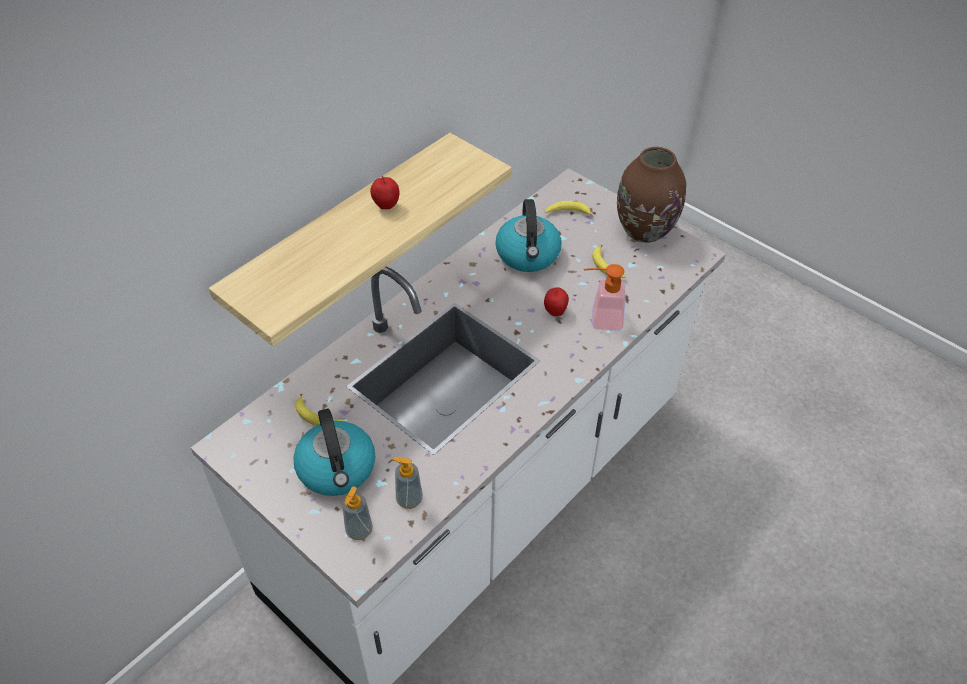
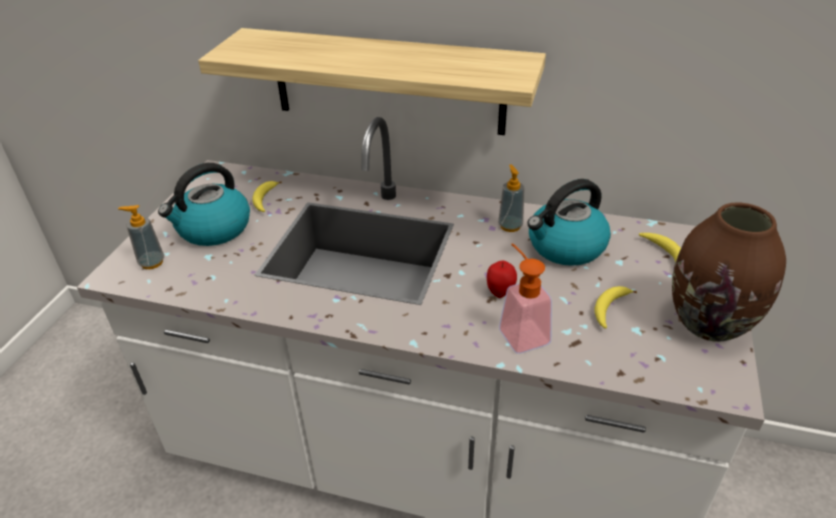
camera: 65 degrees right, 10 degrees down
(386, 206) = (400, 56): apple -> none
(409, 499) = (195, 278): soap dispenser -> soap dispenser (510, 226)

